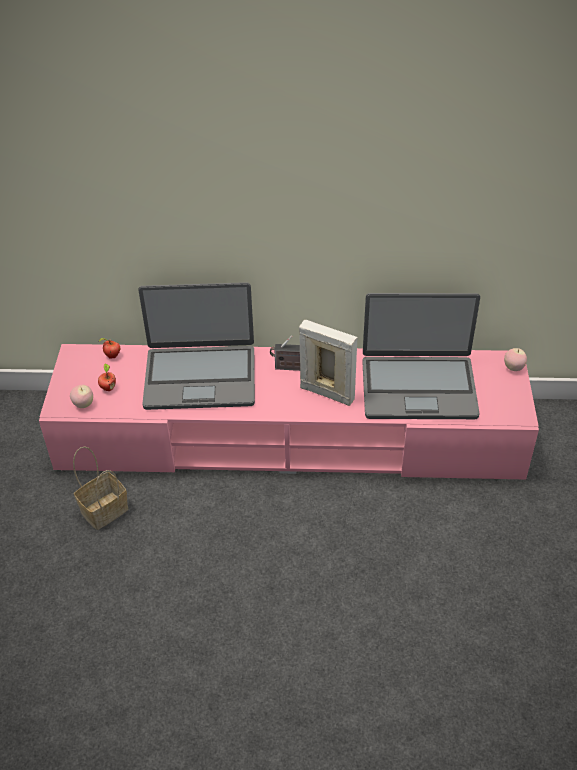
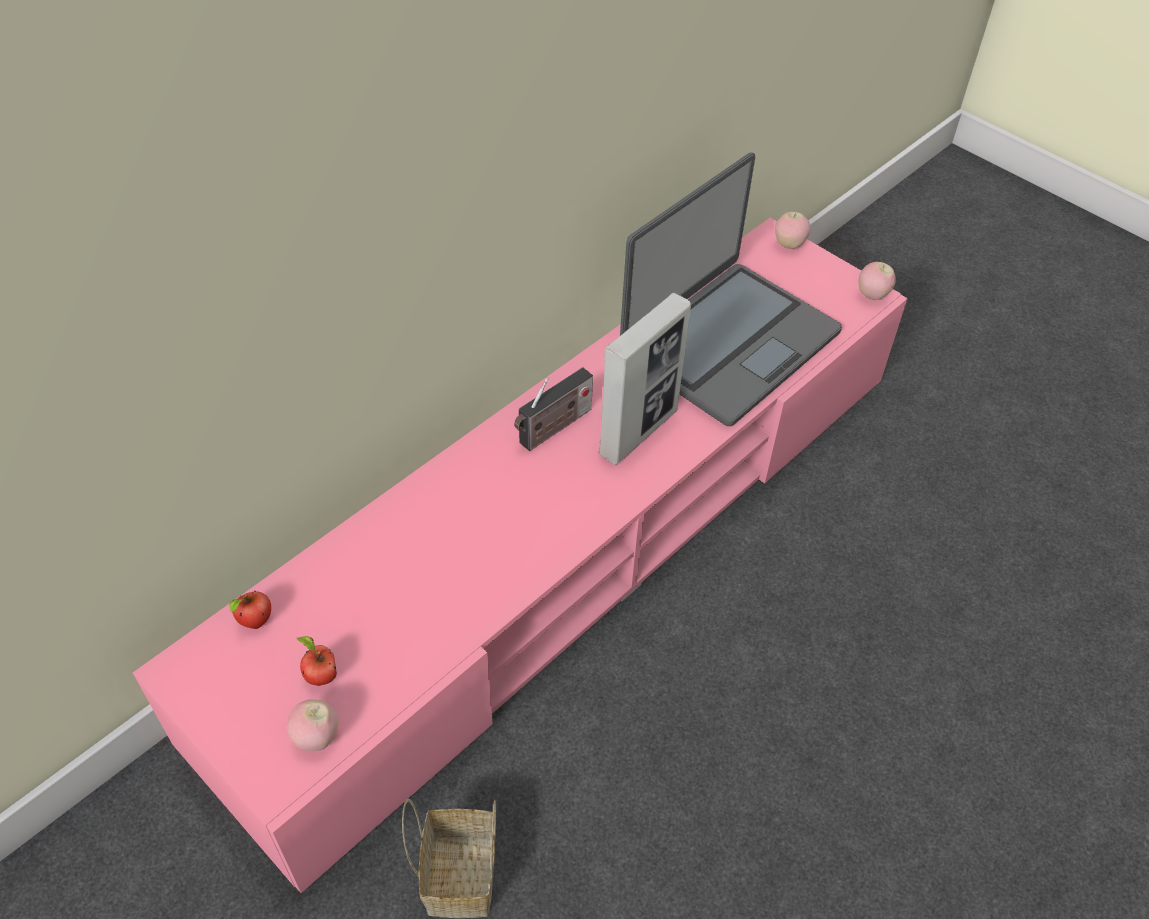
camera: 50 degrees left, 5 degrees up
(200, 377) = (442, 544): laptop -> none
(327, 393) = (638, 432): picture frame -> picture frame turned 150 degrees clockwise
(521, 416) = (872, 295): none -> apple

